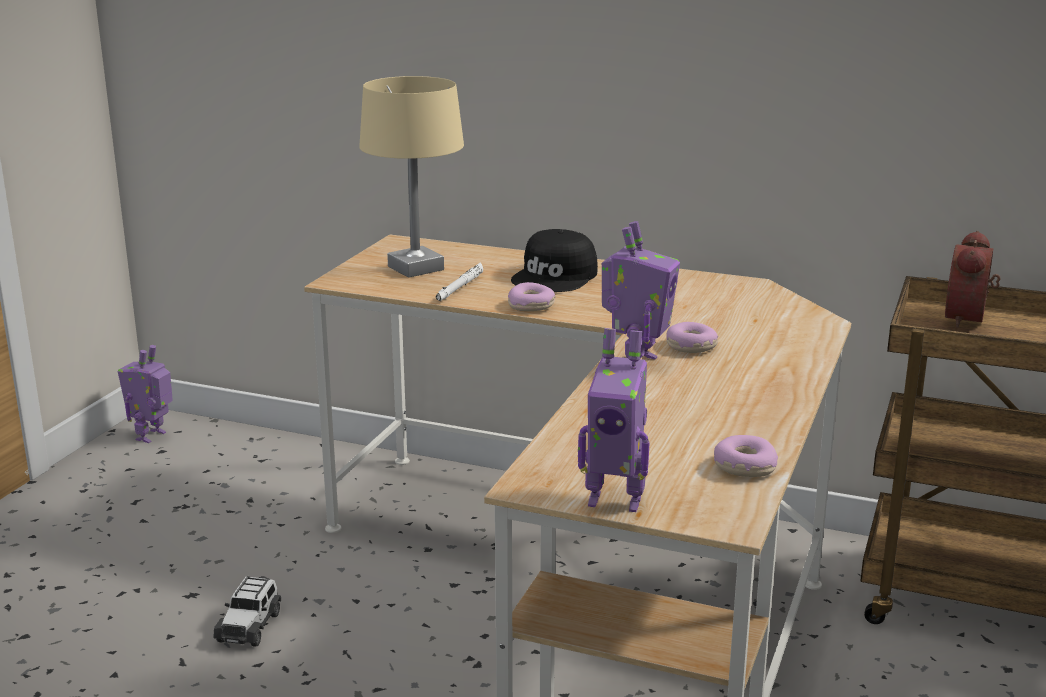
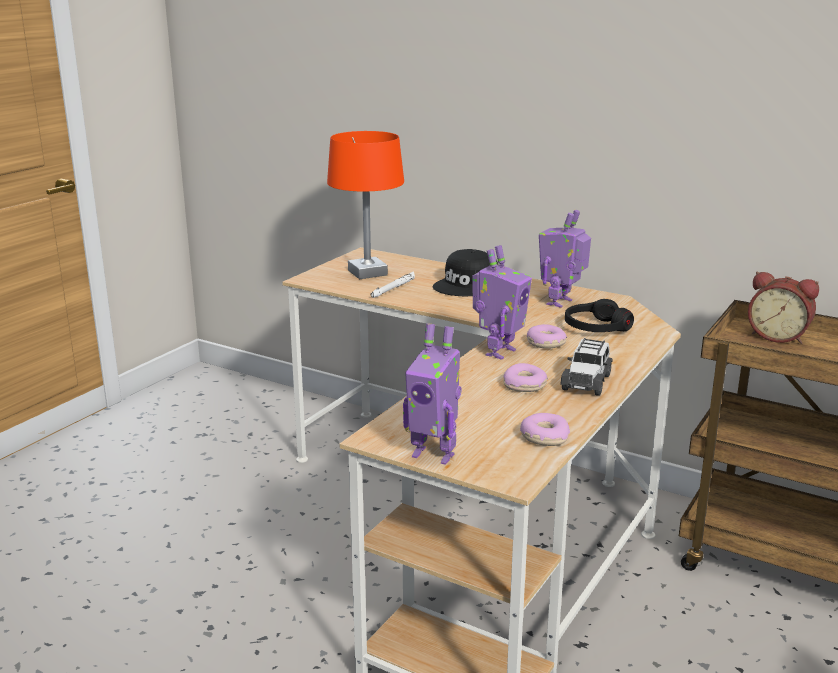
camera: 10 degrees right, 0 degrees up
(152, 436) = (197, 383): toy robot -> toy robot (561, 302)
(250, 626) = (222, 524): toy car -> toy car (586, 381)
(415, 268) = (367, 273): beige table lamp -> orange table lamp
(531, 305) = (439, 305): donut -> donut (525, 385)
(744, 322) = (596, 328): none -> black headphones
(969, 319) = (778, 336): alarm clock -> alarm clock turned 90 degrees counterclockwise

